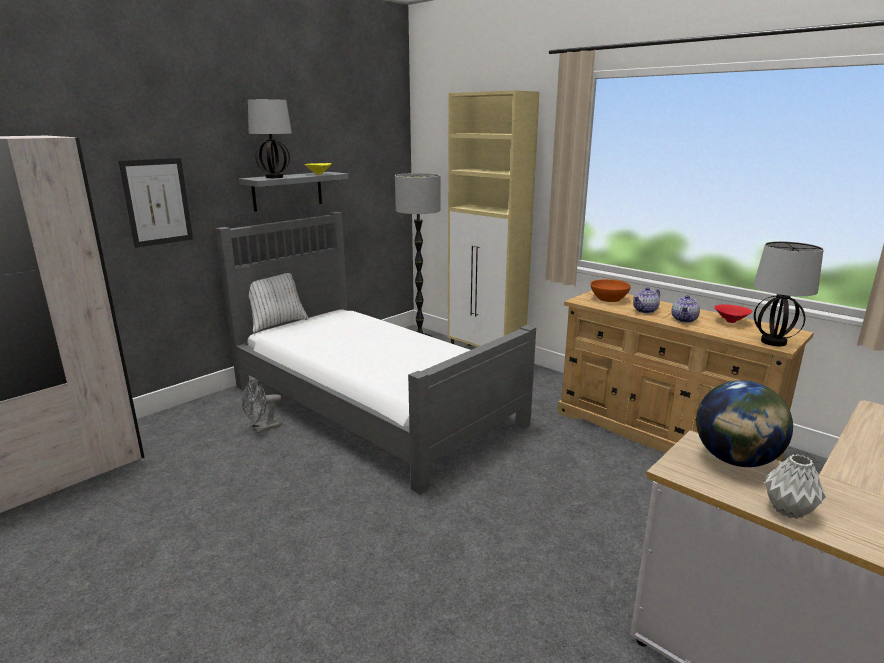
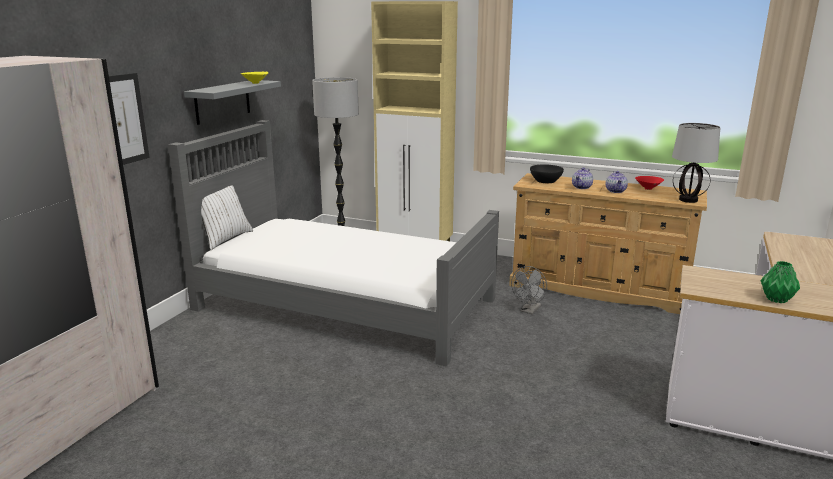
camera: 20 degrees left, 0 degrees up
(262, 429) = (255, 341): grey fan -> grey fan (529, 310)
(275, 177) = (220, 88): table lamp -> none
(609, 299) = (546, 181): orange bowl -> black bowl
(735, 460) = (725, 278): globe -> none
(787, 510) = (776, 299): grey vase -> green vase

